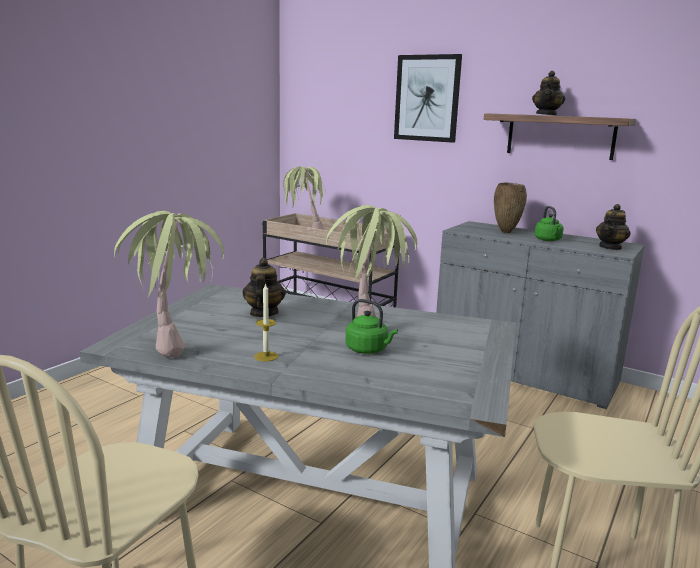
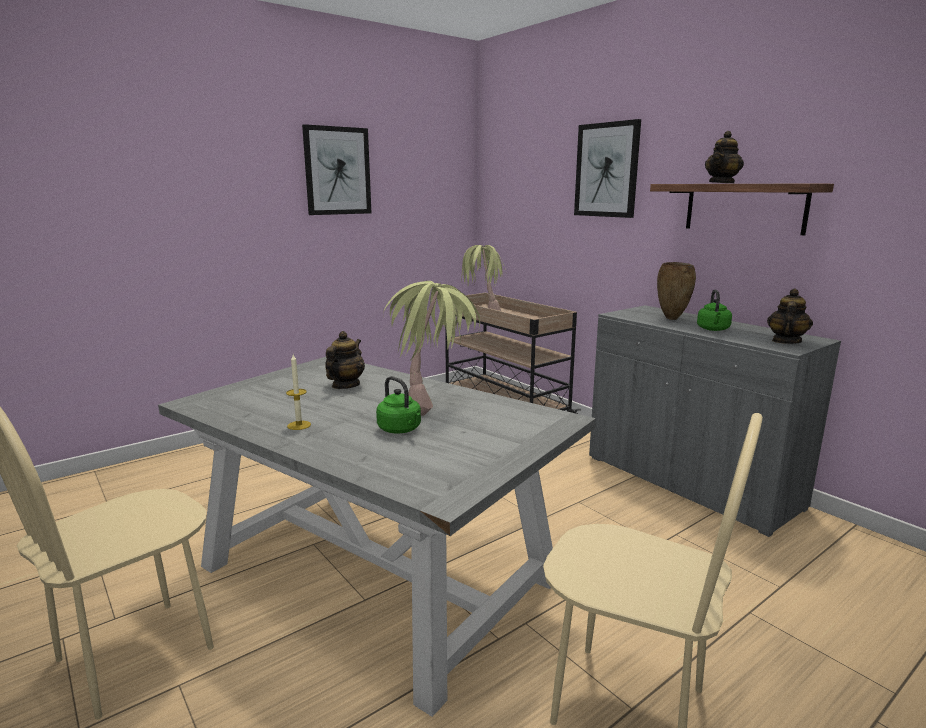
camera: 20 degrees right, 0 degrees up
(158, 88) = (337, 171): none -> picture
(178, 343) = (240, 405): potted plant -> none
(610, 247) = (786, 341): teapot -> teapot turned 150 degrees clockwise

